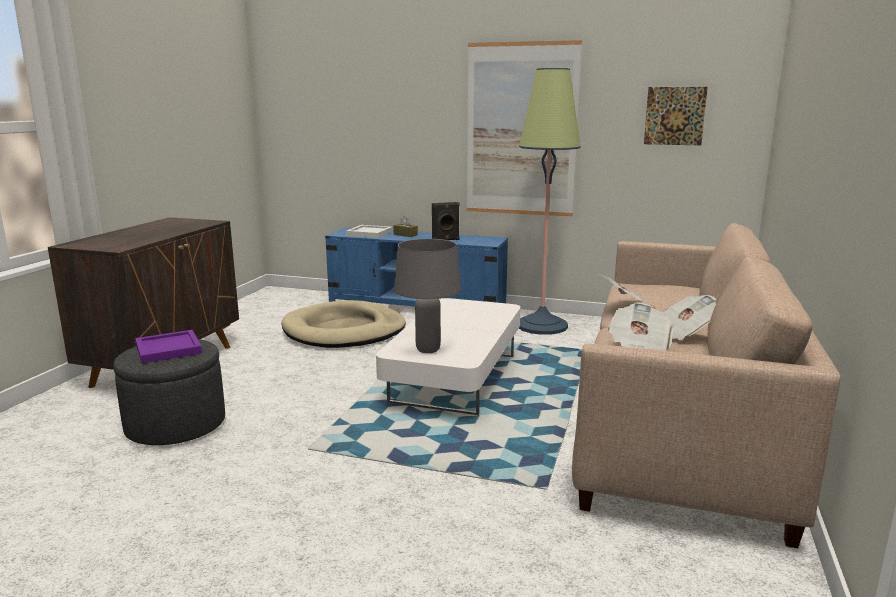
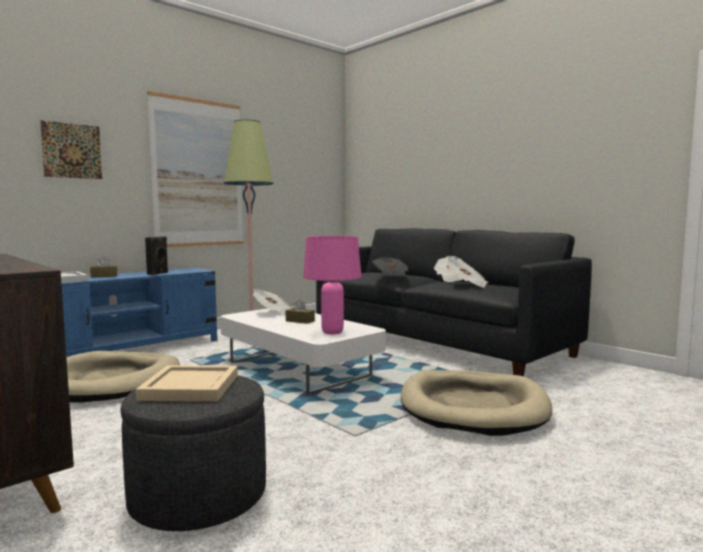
camera: 60 degrees left, 10 degrees down
(169, 349) = (192, 386): purple tray -> beige tray
(428, 350) = (333, 332): grey table lamp -> pink table lamp
(439, 493) = (473, 407): none -> beige dog bed
(460, 327) = (300, 321): none -> brown tissue box
(479, 310) = (273, 313): none -> newspaper
(674, 116) = (299, 168): picture -> picture (72, 151)
(679, 419) = (436, 342): beige sofa -> black sofa

